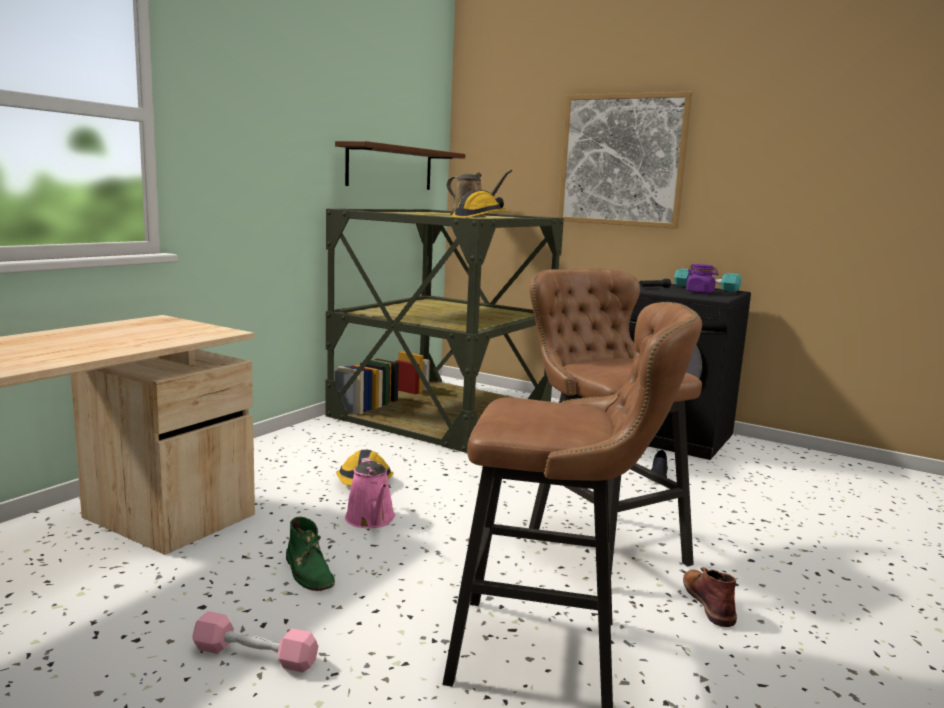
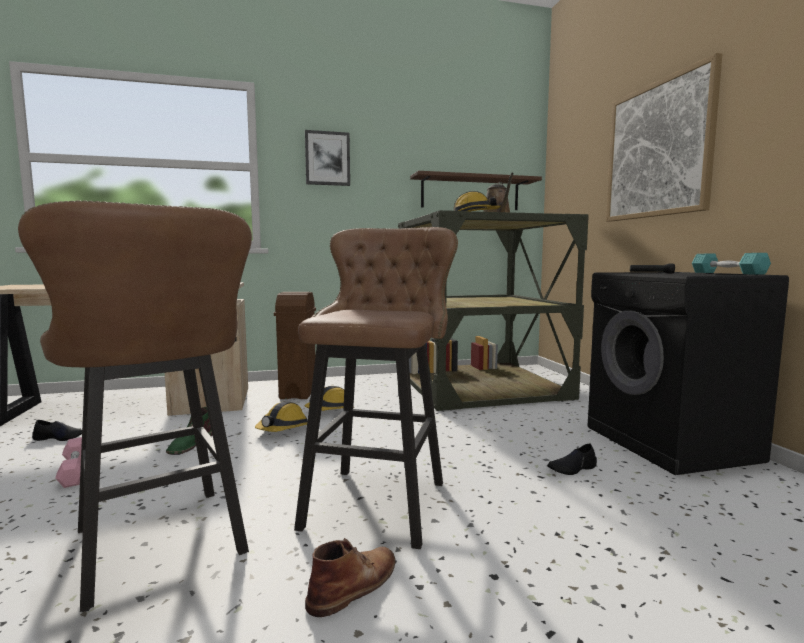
camera: 45 degrees right, 5 degrees down
(80, 641) = (59, 438): none -> black shoe
(244, 109) = (327, 158): none -> picture
(267, 472) = (298, 392): none -> brown trash can
(371, 519) = (283, 429): pink watering can -> hard hat
(700, 292) = (695, 274): purple jar -> none

